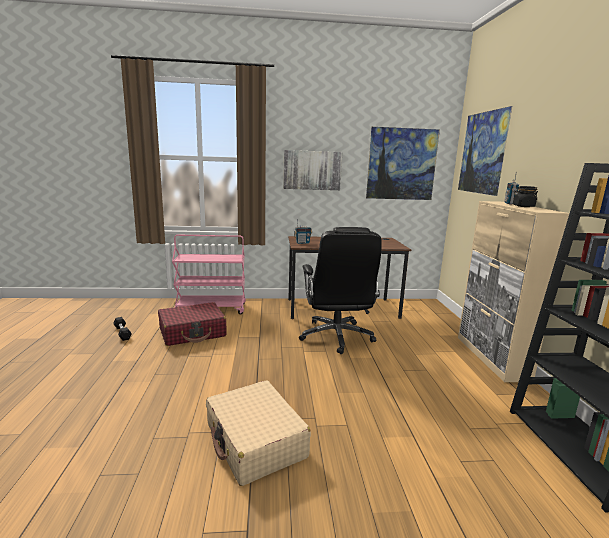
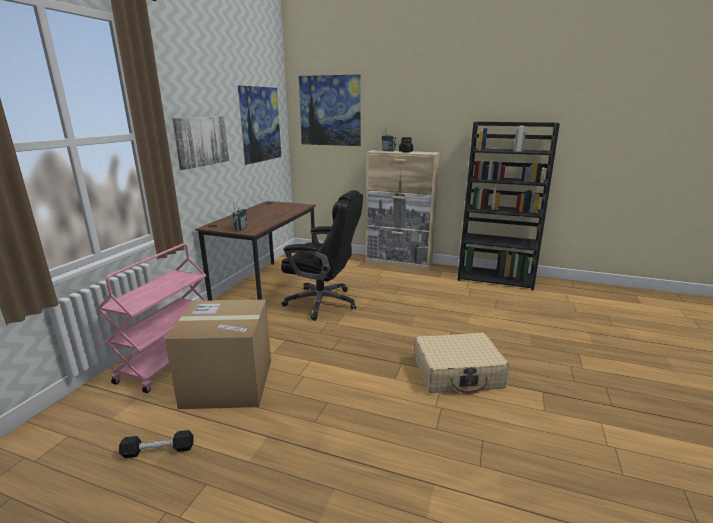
camera: 65 degrees left, 5 degrees up
(192, 332) = (228, 383): red suitcase -> cardboard box

